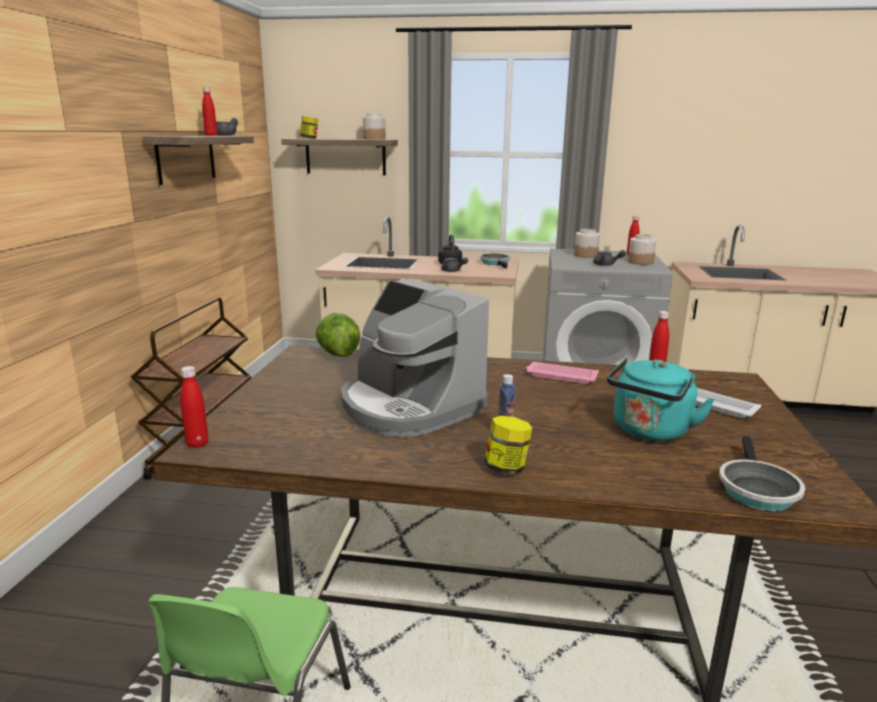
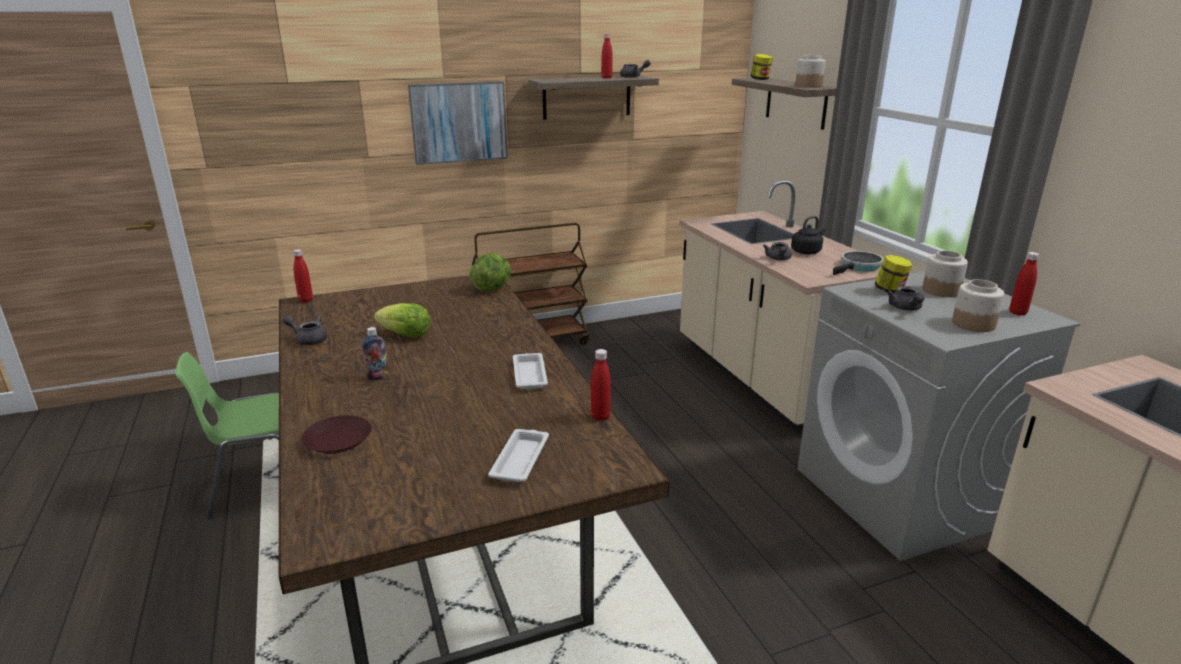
camera: 60 degrees right, 5 degrees up
(91, 192) = (458, 122): none -> picture
(348, 457) = (308, 340): none -> grey teapot
(408, 406) = (406, 335): coffee machine -> lettuce
(506, 468) = (318, 389): jar -> jar (890, 291)
(560, 376) = (529, 374): pink tray -> white tray
(643, 471) = (338, 440): none -> brown plate
(649, 432) = (424, 433): turquoise kettle -> none
(755, 489) = (328, 495): frying pan -> none

